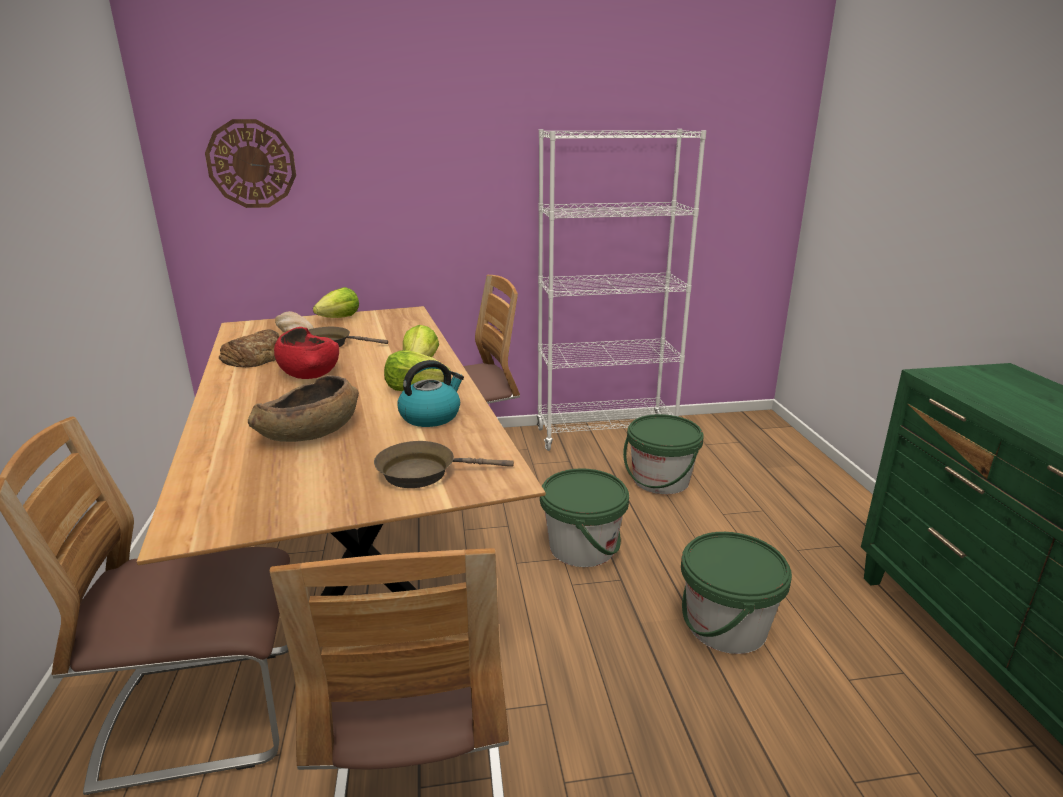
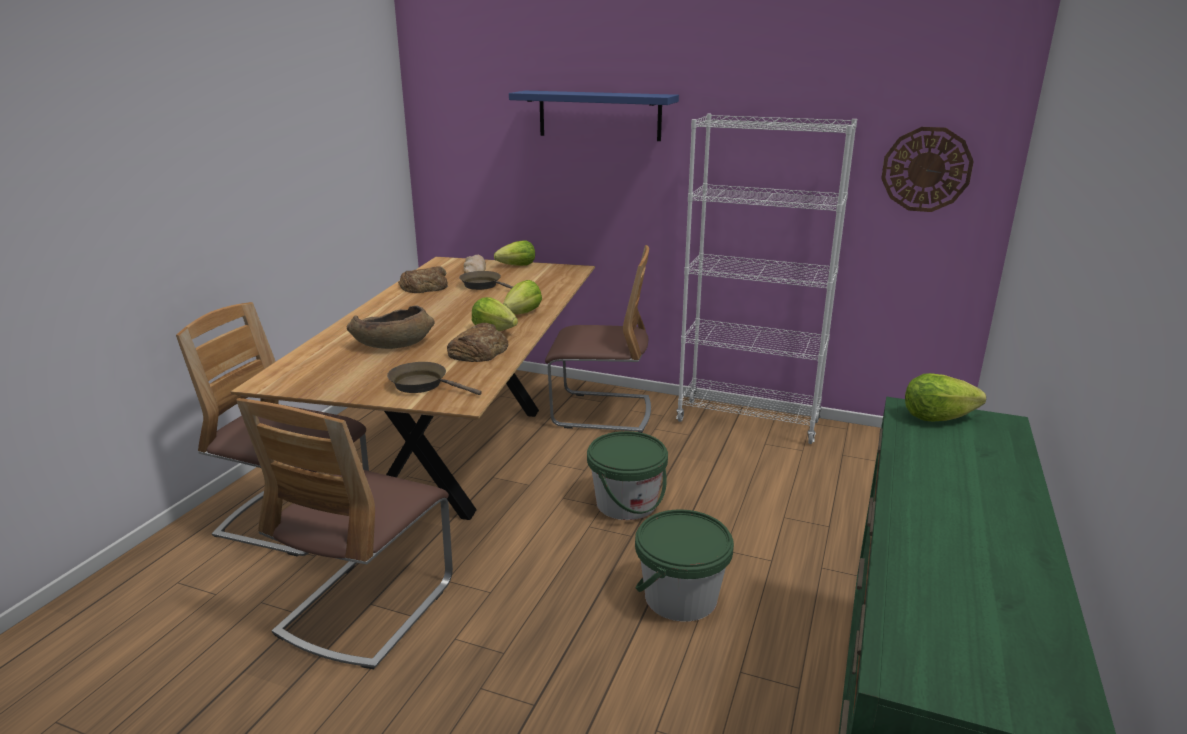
camera: 30 degrees right, 0 degrees up
(251, 164) = (474, 132): wall clock -> wall clock (926, 169)
(309, 371) = (444, 303): red bowl -> none
(415, 136) = (599, 115): none -> blue shelf
(431, 416) = (478, 351): kettle -> bread
(660, 480) = (756, 473): green bucket -> none
(966, 378) = (936, 417): none -> lettuce

